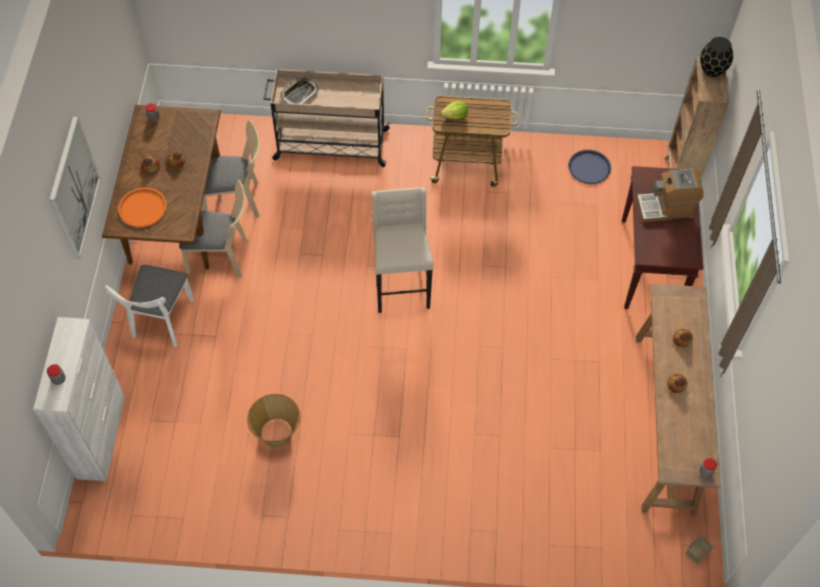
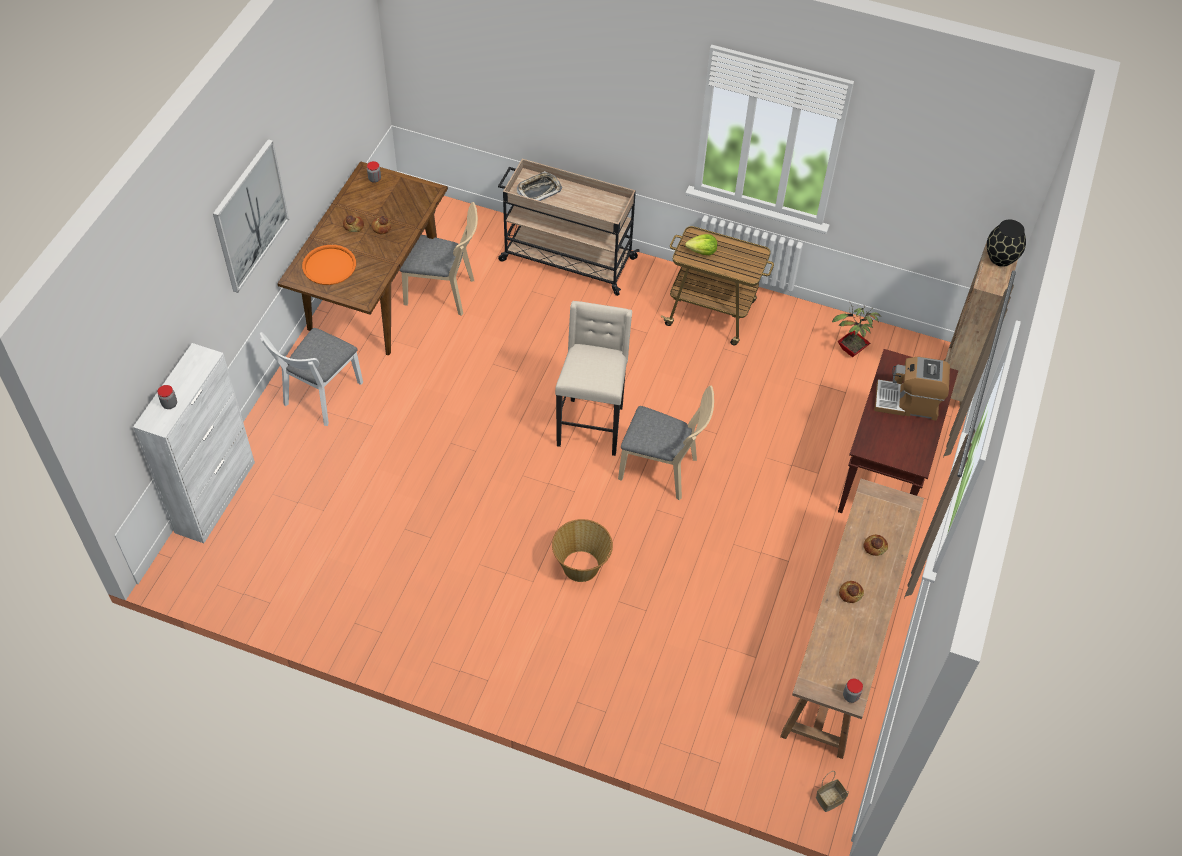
camera: 15 degrees right, 5 degrees down
(223, 257) = (409, 347): beige chair -> beige chair (663, 471)
(277, 433) = (401, 542): basket -> basket (581, 566)
(589, 167) = (850, 350): blue tray -> potted plant

